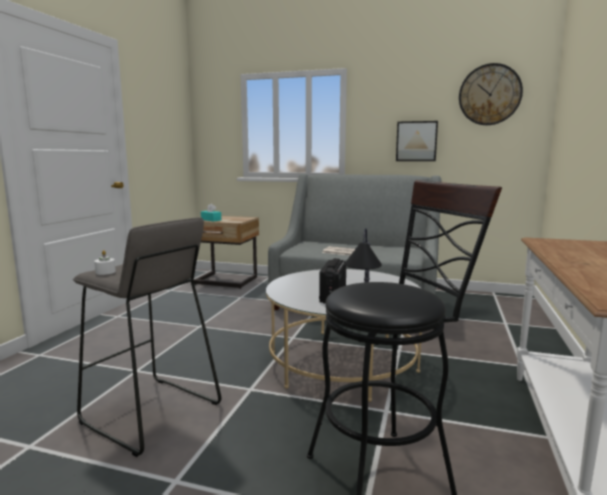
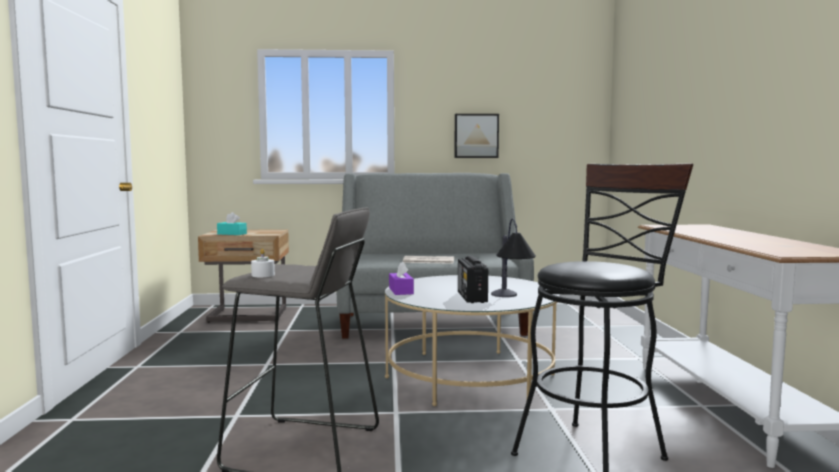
camera: 20 degrees left, 5 degrees down
(283, 282) = (401, 291): none -> purple tissue box
(489, 94) = (549, 88): wall clock -> none

